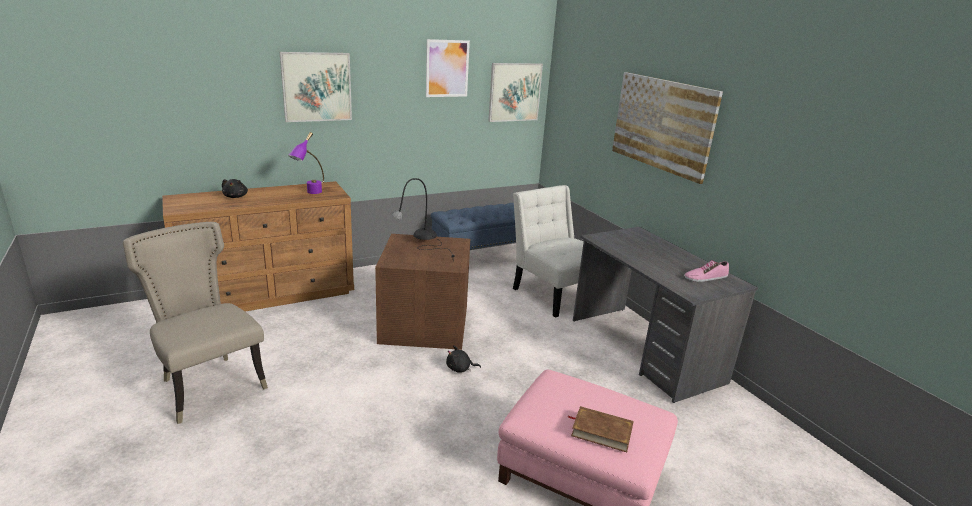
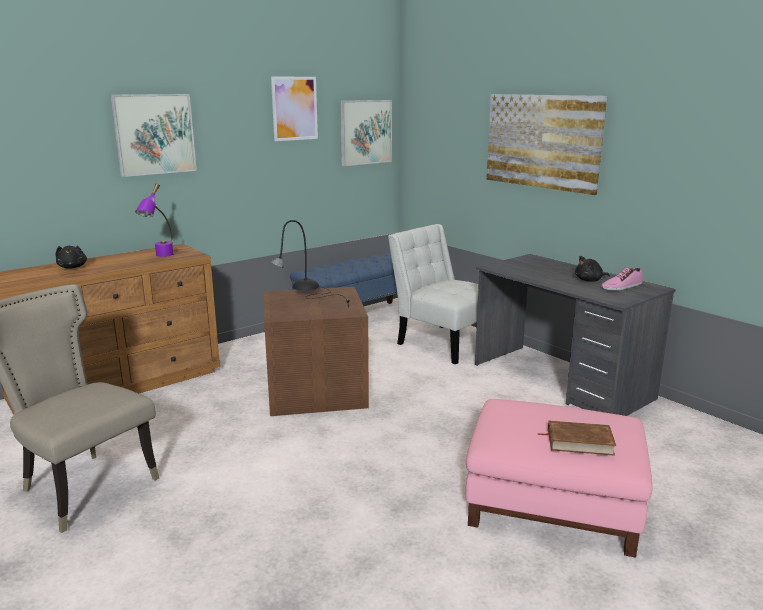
camera: 10 degrees left, 5 degrees down
(460, 369) = (375, 426): black plush toy -> black plush toy (590, 280)

